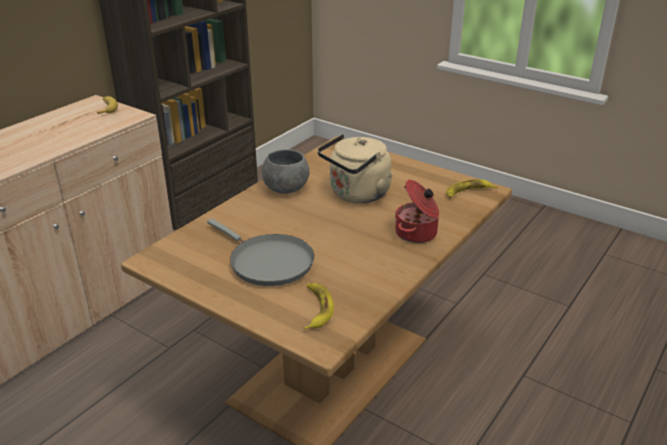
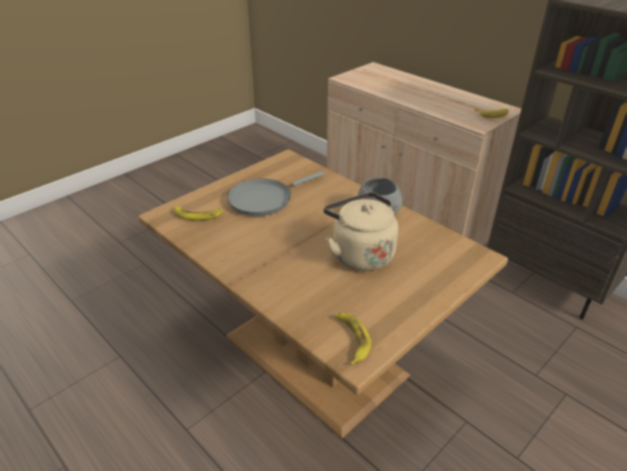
camera: 100 degrees right, 5 degrees up
(417, 233) = (276, 281): cooking pot -> none

